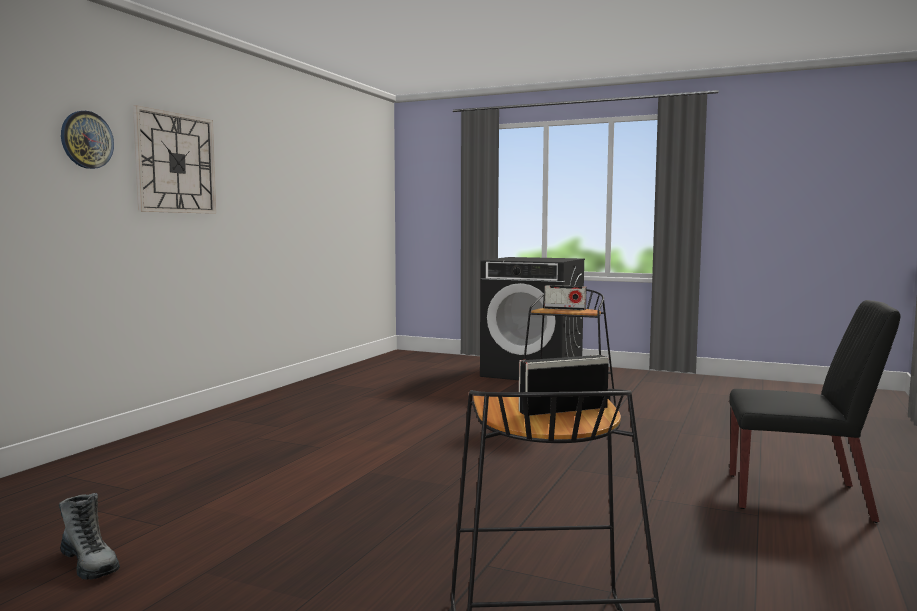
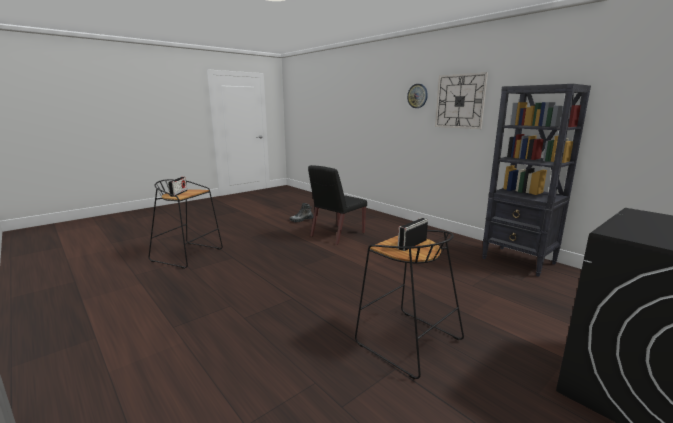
camera: 115 degrees right, 10 degrees up
(316, 388) = (519, 261): none -> black bookcase
(800, 497) = (160, 358): black chair -> black chair (337, 235)

